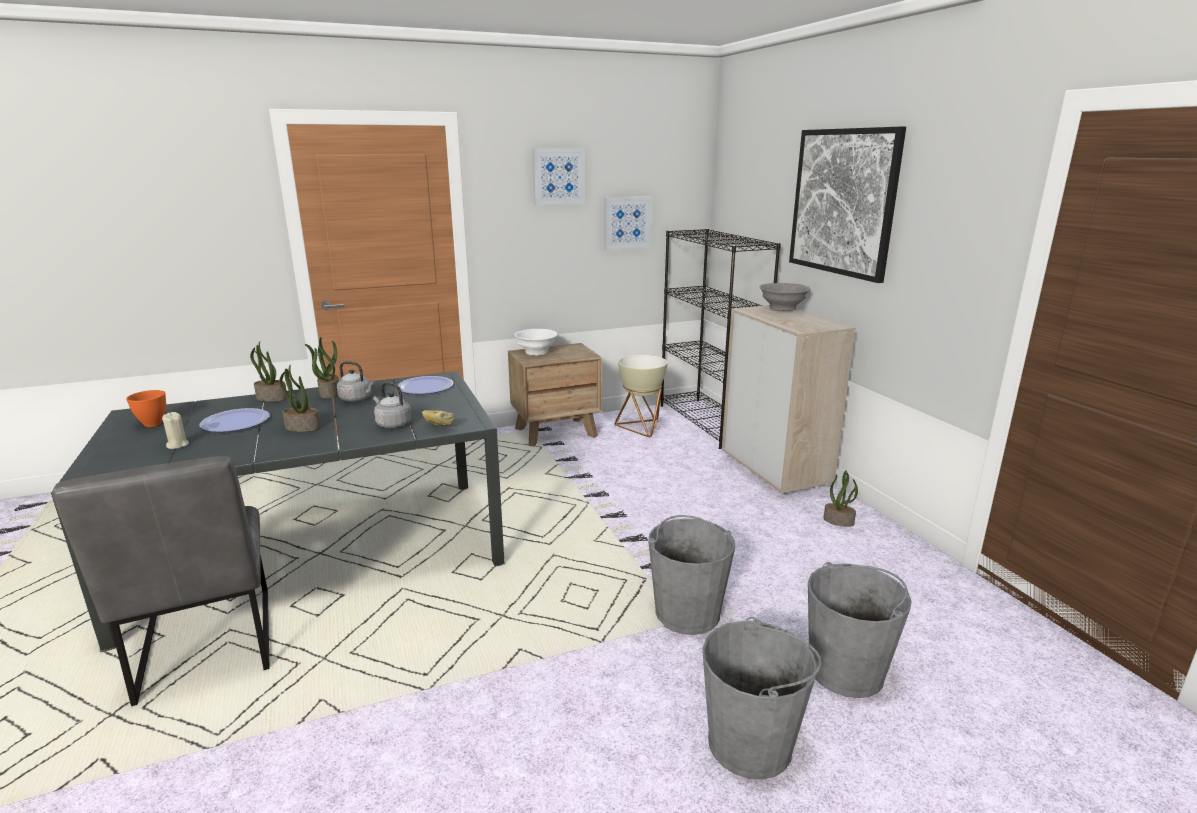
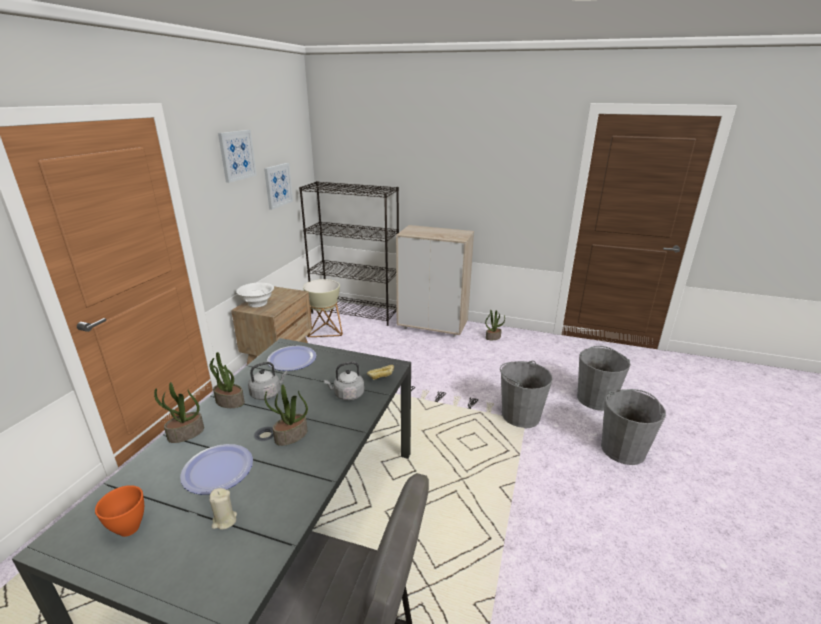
camera: 50 degrees left, 5 degrees up
(782, 309) = (419, 228): grey bowl -> none
(843, 202) = (448, 159): picture -> none

